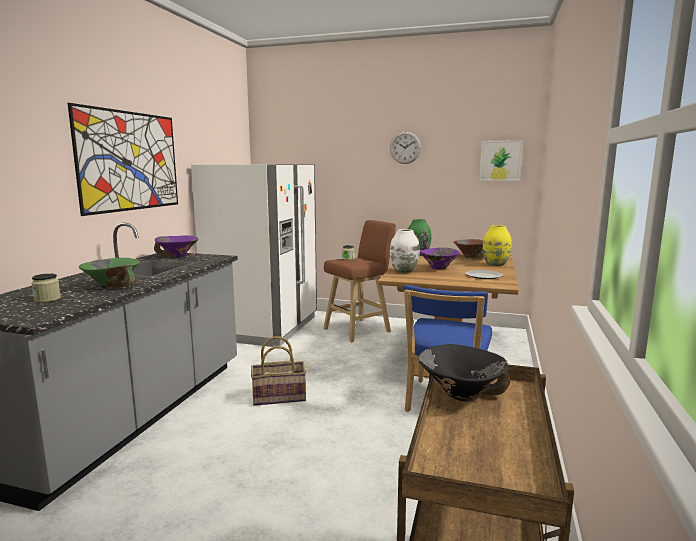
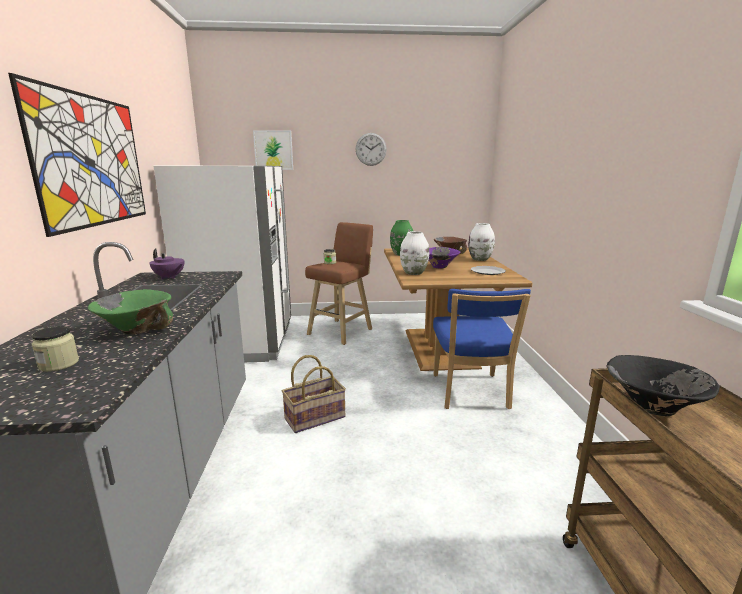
camera: 20 degrees left, 5 degrees up
(177, 256) = (169, 277): purple bowl -> purple teapot
(496, 264) = (480, 259): yellow vase -> white vase
(500, 160) = (459, 162): picture -> picture (273, 150)

